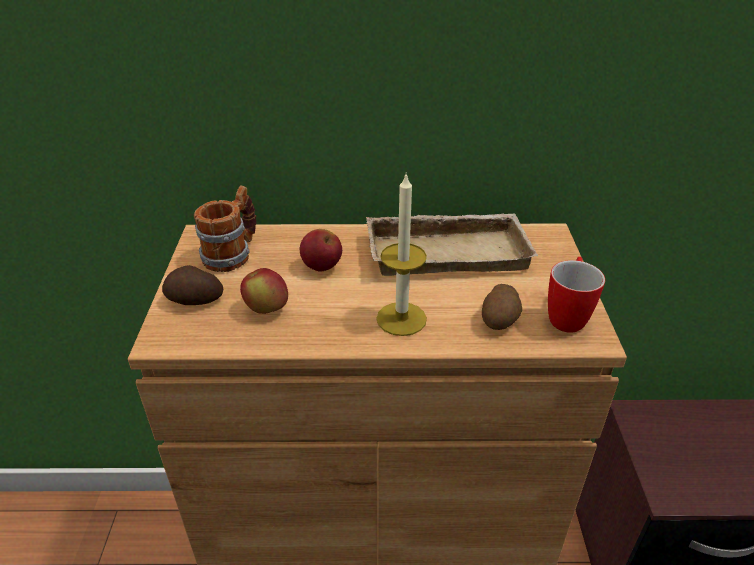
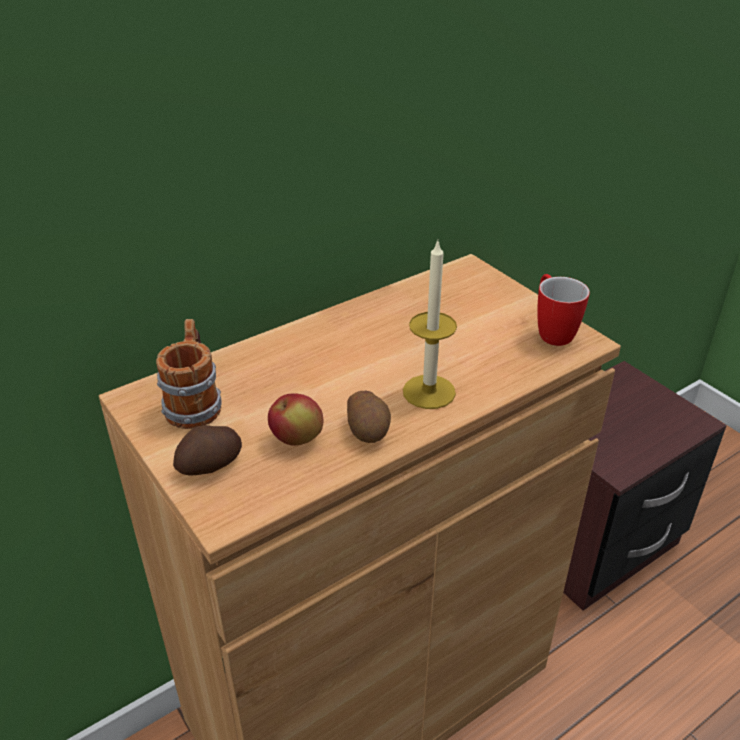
camera: 35 degrees left, 0 degrees up
(322, 267) = (304, 377): apple -> none
(448, 251) = (402, 315): beige tray -> none
(500, 320) = (507, 357): potato -> potato (369, 430)

